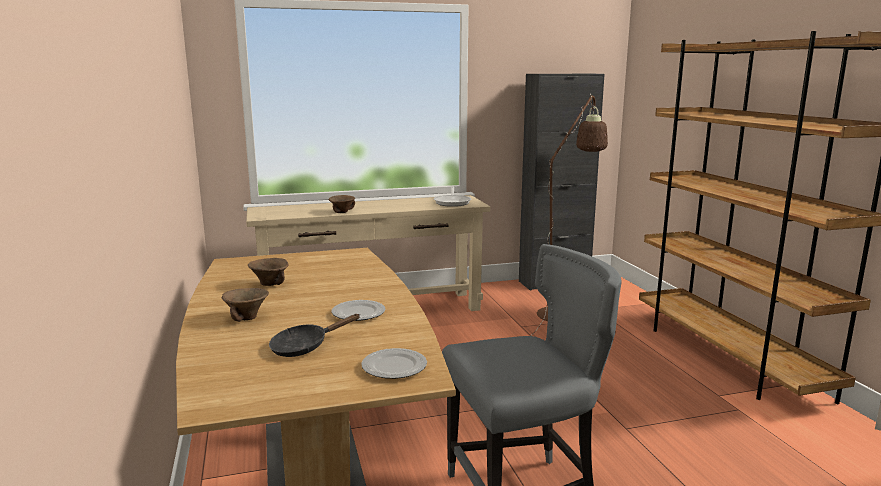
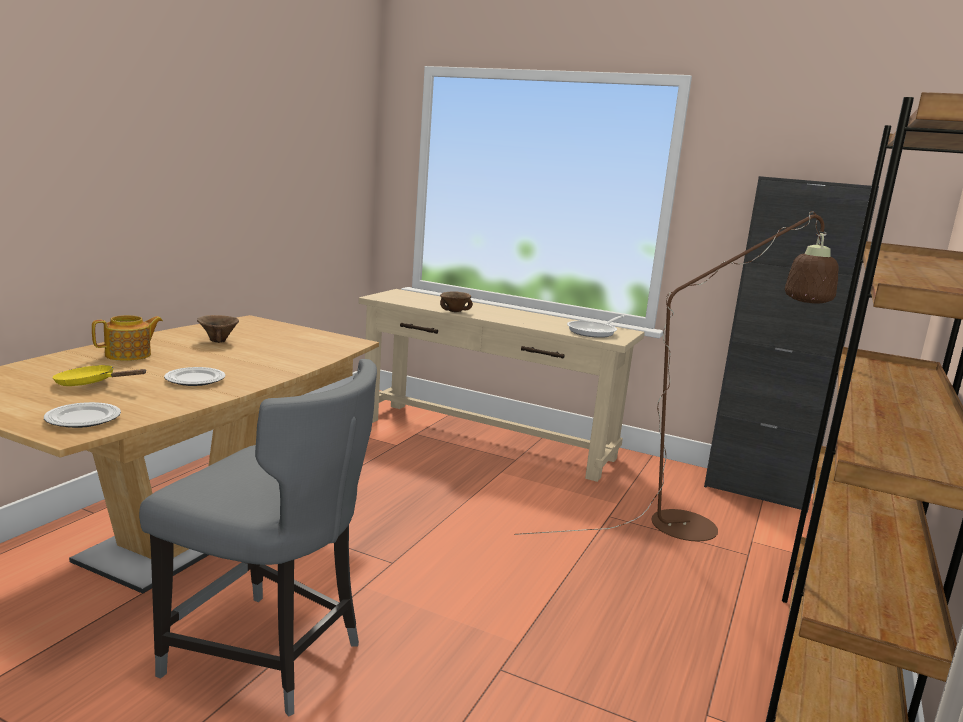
camera: 40 degrees right, 0 degrees up
(247, 318) = (129, 355): brown bowl -> teapot
(304, 347) = (91, 384): black frying pan -> yellow frying pan

